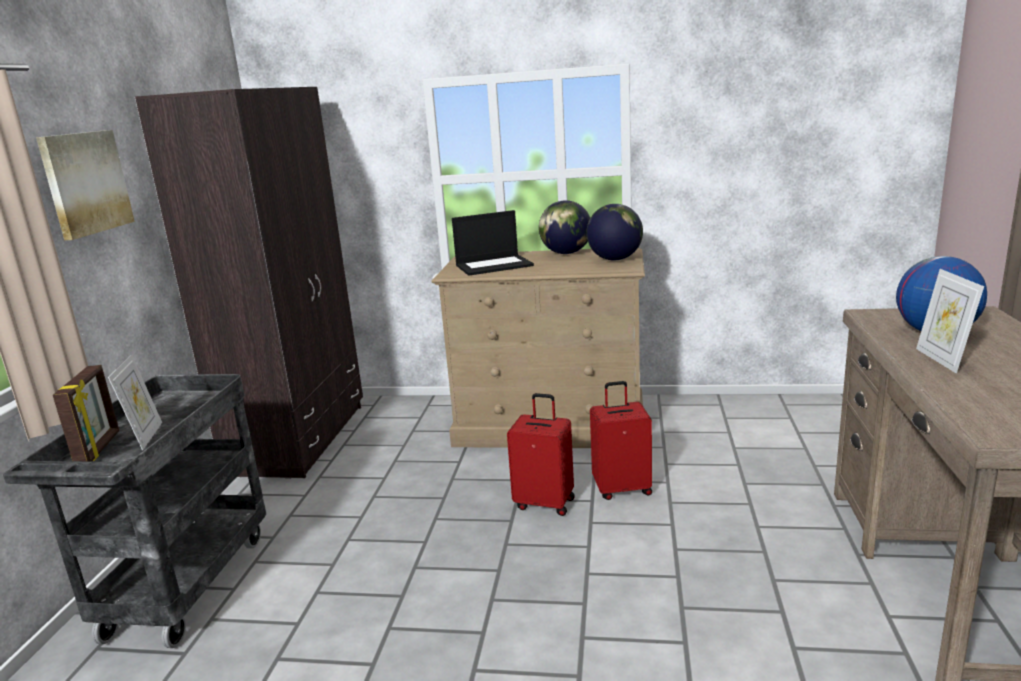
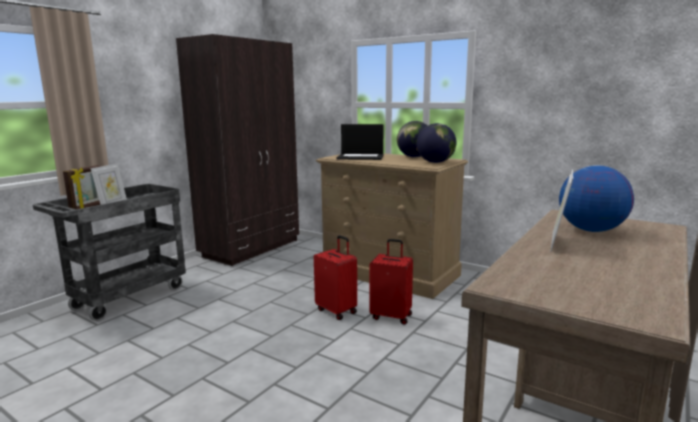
camera: 25 degrees right, 5 degrees down
(85, 183) = (135, 78): picture -> none

